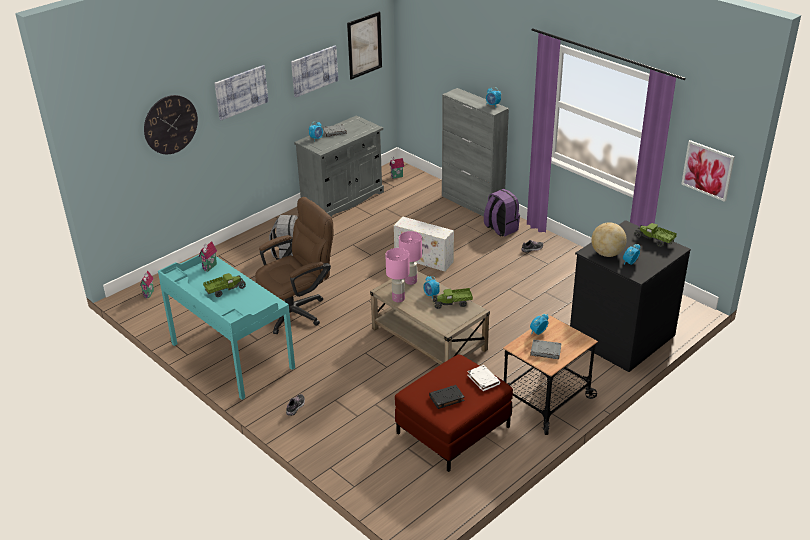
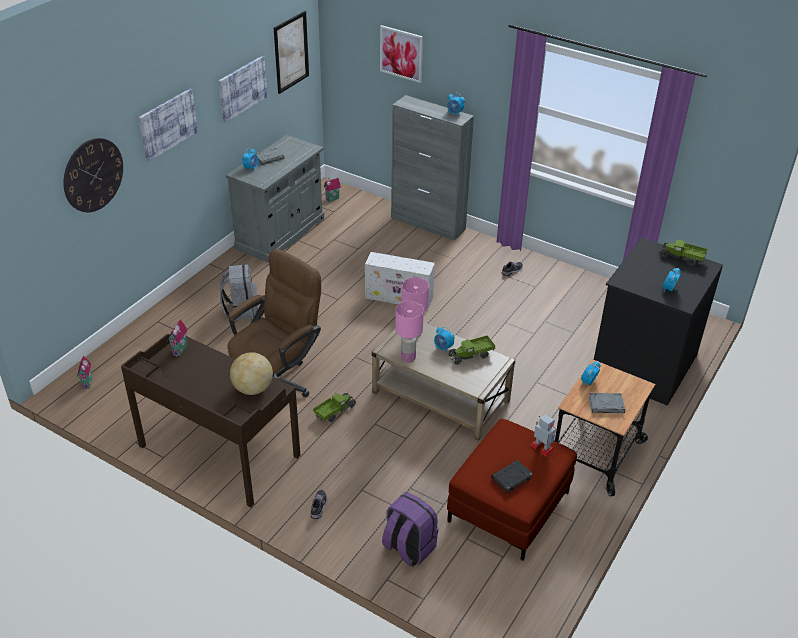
camera: 15 degrees left, 5 degrees up
(225, 290) = (210, 378): toy truck -> toy truck (335, 411)
(231, 356) = (218, 451): turquoise desk -> brown desk
(483, 379) = (542, 447): white book -> toy robot
(500, 229) = (469, 250): purple backpack -> purple backpack (408, 547)
(607, 254) = (640, 281): globe -> globe (253, 389)
(707, 170) = (725, 174): picture -> picture (401, 53)

